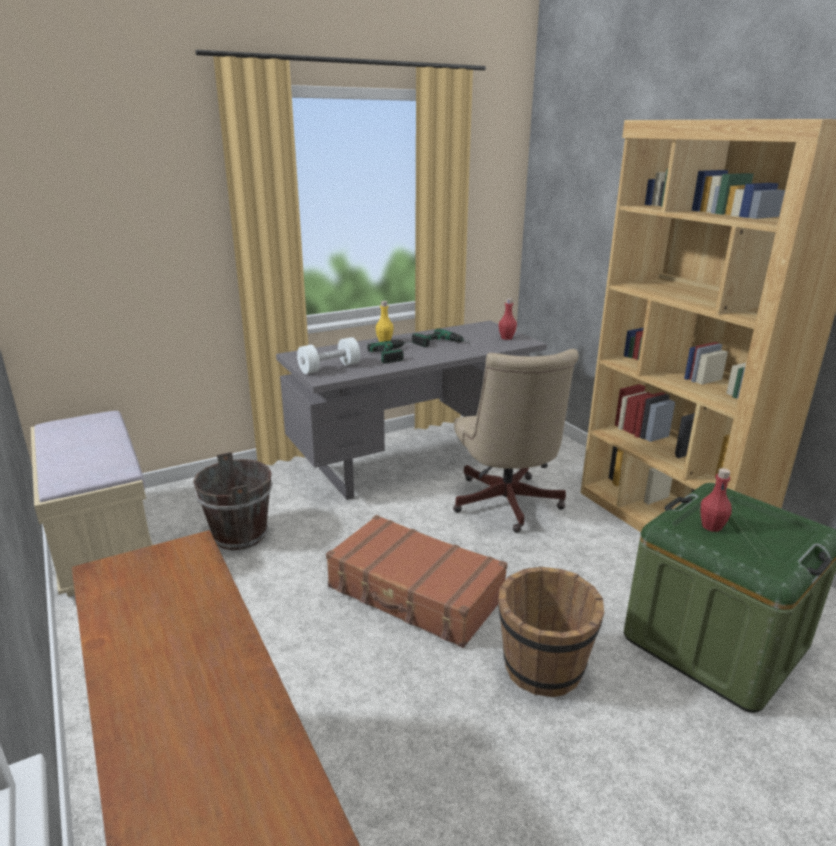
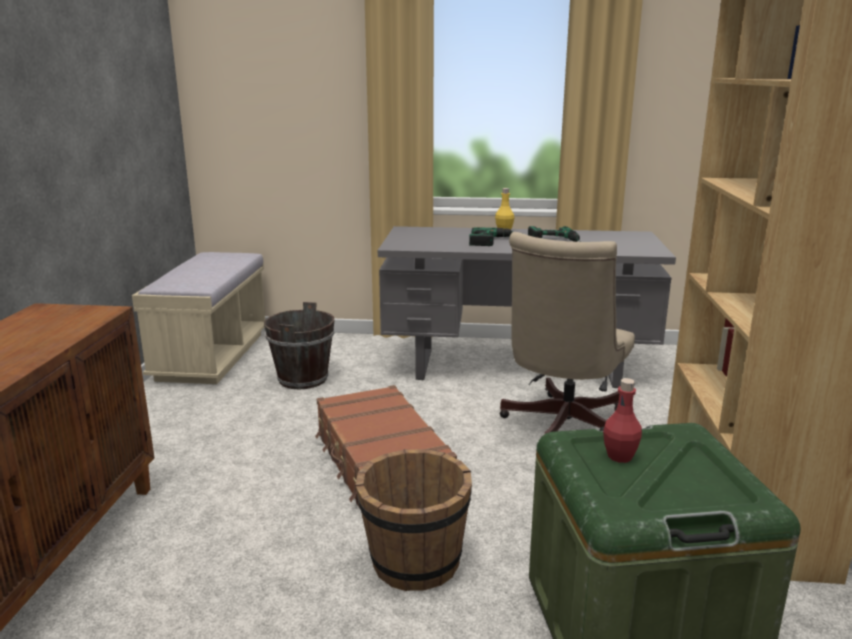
camera: 35 degrees right, 5 degrees down
(329, 368) = (415, 241): white dumbbell -> none
(506, 338) = (637, 246): red bottle -> none

